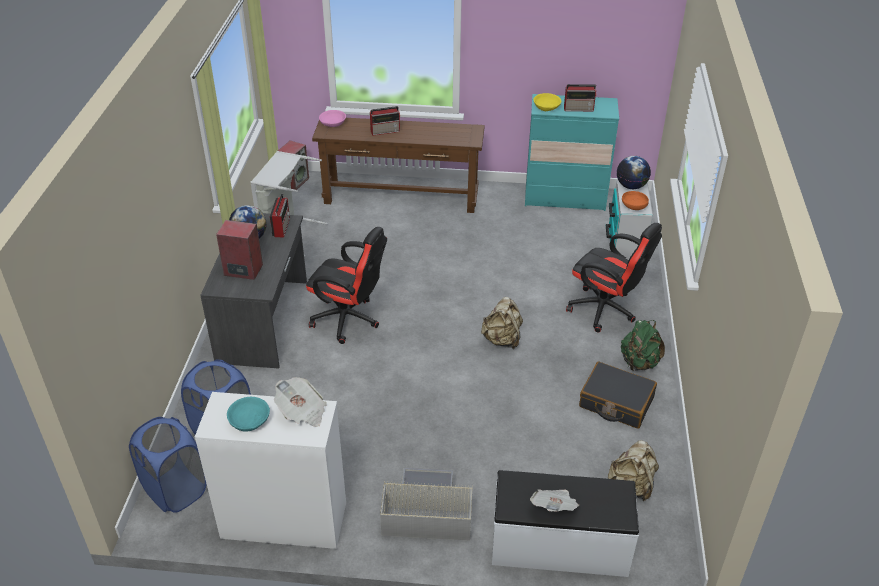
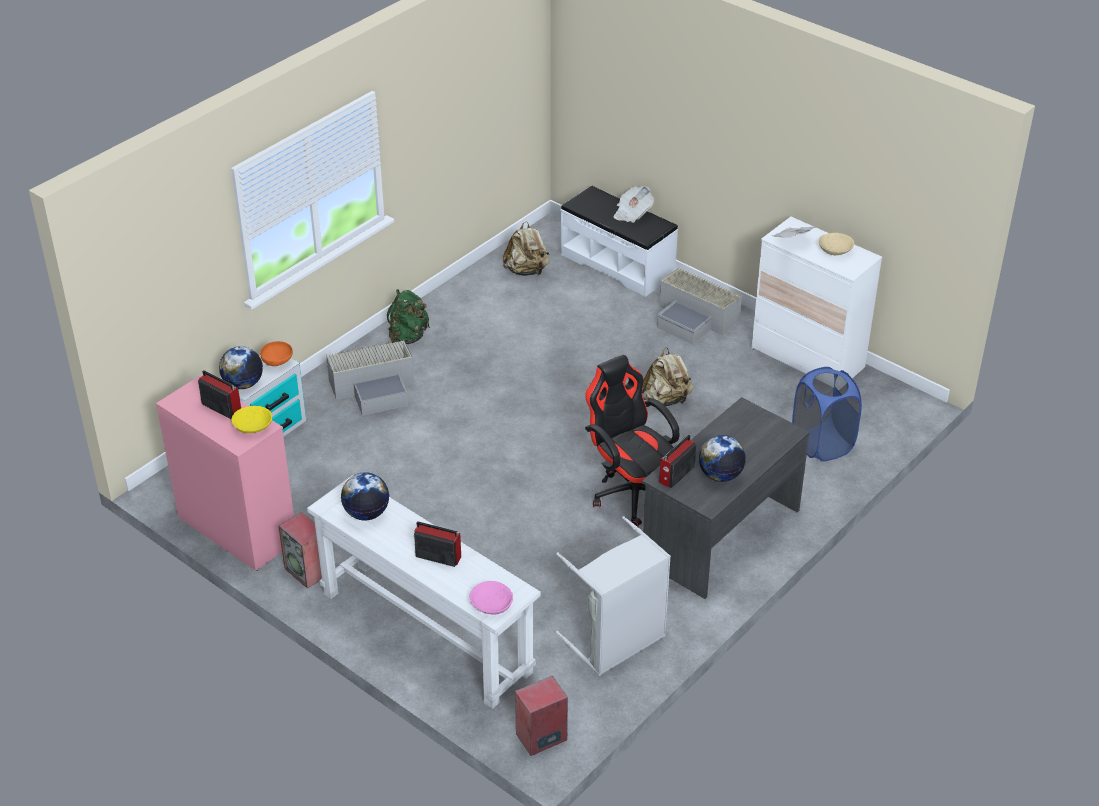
camera: 145 degrees left, 0 degrees up
(176, 490) = (886, 415): blue laundry basket -> none
(242, 270) = (751, 440): speaker -> speaker (308, 571)
(249, 420) = (835, 250): turquoise bowl -> beige bowl
(401, 197) = (426, 632): brown console table -> white console table
(448, 134) = (366, 513): none -> globe
(502, 340) = (501, 407): beige backpack -> beige backpack (666, 399)
(564, 198) = (237, 529): turquoise dresser -> pink dresser
(606, 312) = (375, 387): black office chair -> grey storage box
(616, 402) = (467, 320): black suitcase -> none

